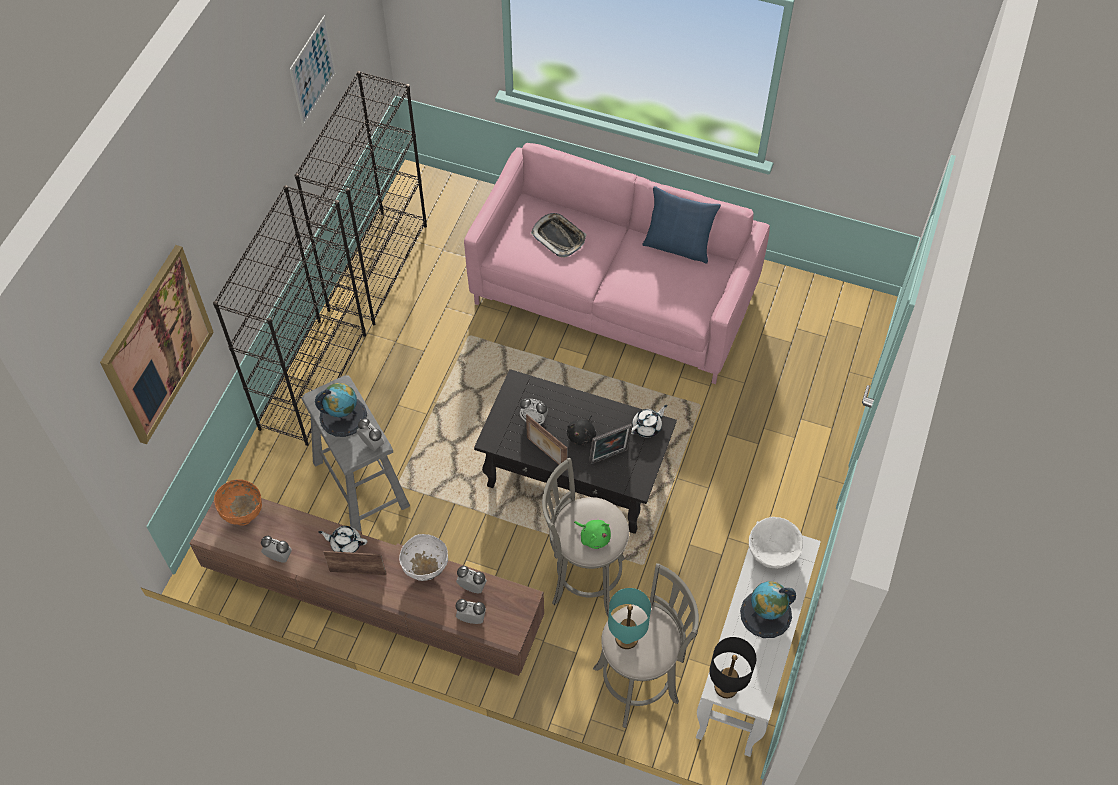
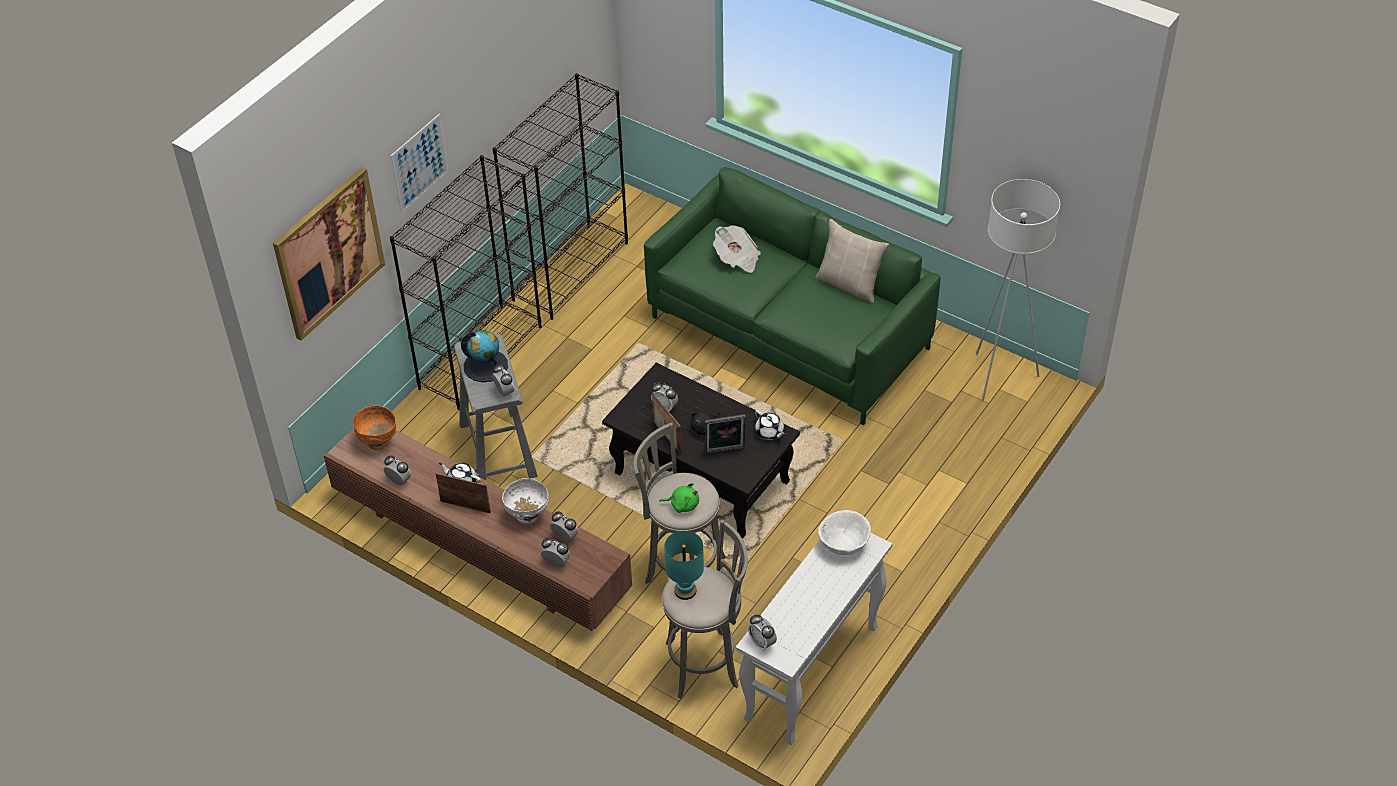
camera: 15 degrees right, 10 degrees down
(313, 71) = (527, 58): picture -> picture (420, 163)
(559, 237) = (737, 258): tray -> newspaper
(594, 537) = (682, 504): green plush toy -> green plush toy turned 45 degrees counterclockwise
(613, 297) = (788, 333): pink sofa -> green sofa
(647, 427) = (769, 432): white teapot -> white teapot turned 75 degrees clockwise
(678, 246) = (849, 284): blue pillow -> beige pillow
(726, 686) = (762, 643): black table lamp -> alarm clock
(766, 614) = (819, 592): globe -> none
(828, 306) = (1000, 377): none -> white floor lamp

